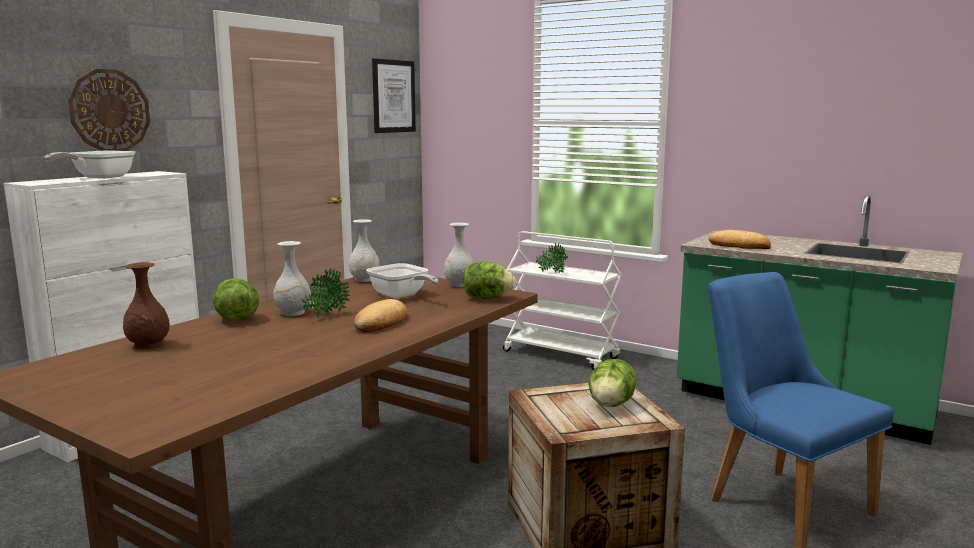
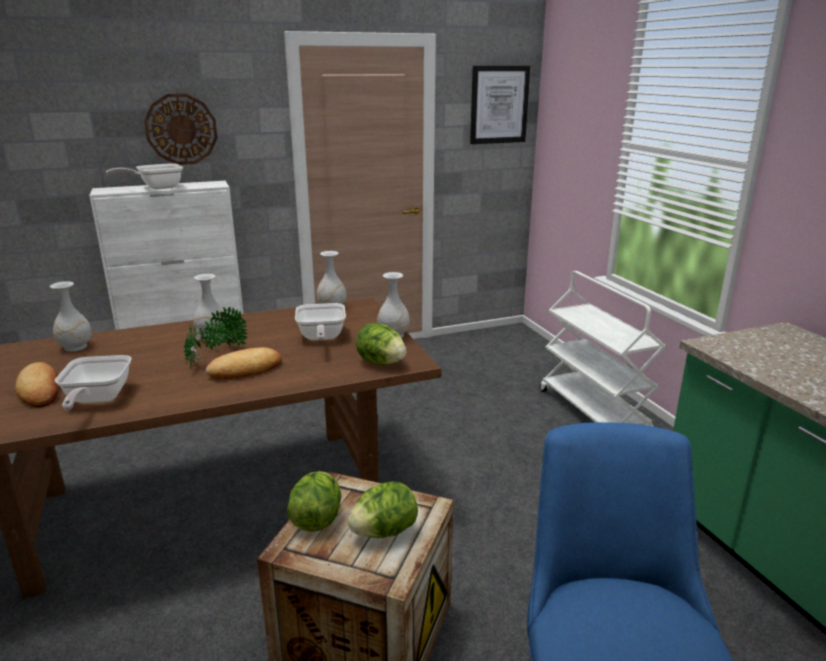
camera: 35 degrees right, 10 degrees up
(148, 345) = (75, 347): brown vase -> white vase
(236, 319) = (168, 333): lettuce -> lettuce (316, 519)
(281, 365) = (96, 400): none -> frying pan
(551, 273) = (587, 325): potted plant -> potted plant (193, 364)
(739, 246) = (759, 361): bread -> bread (40, 390)

